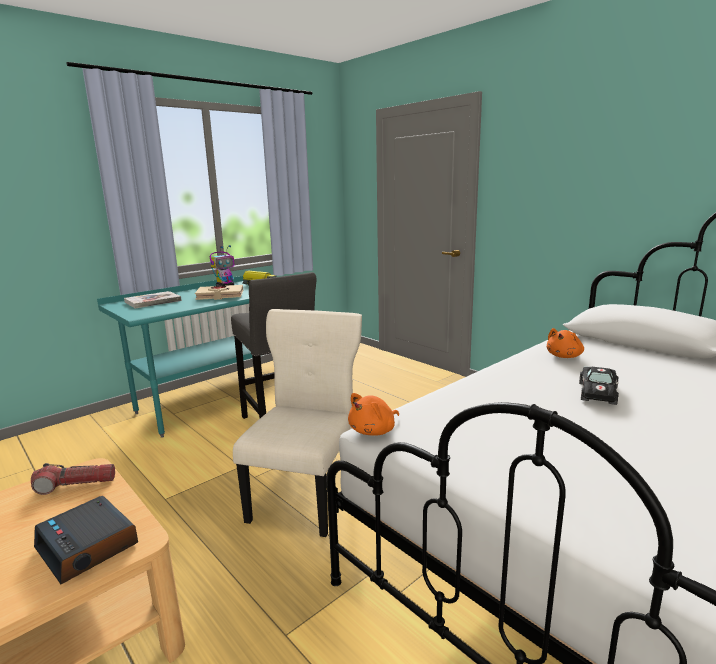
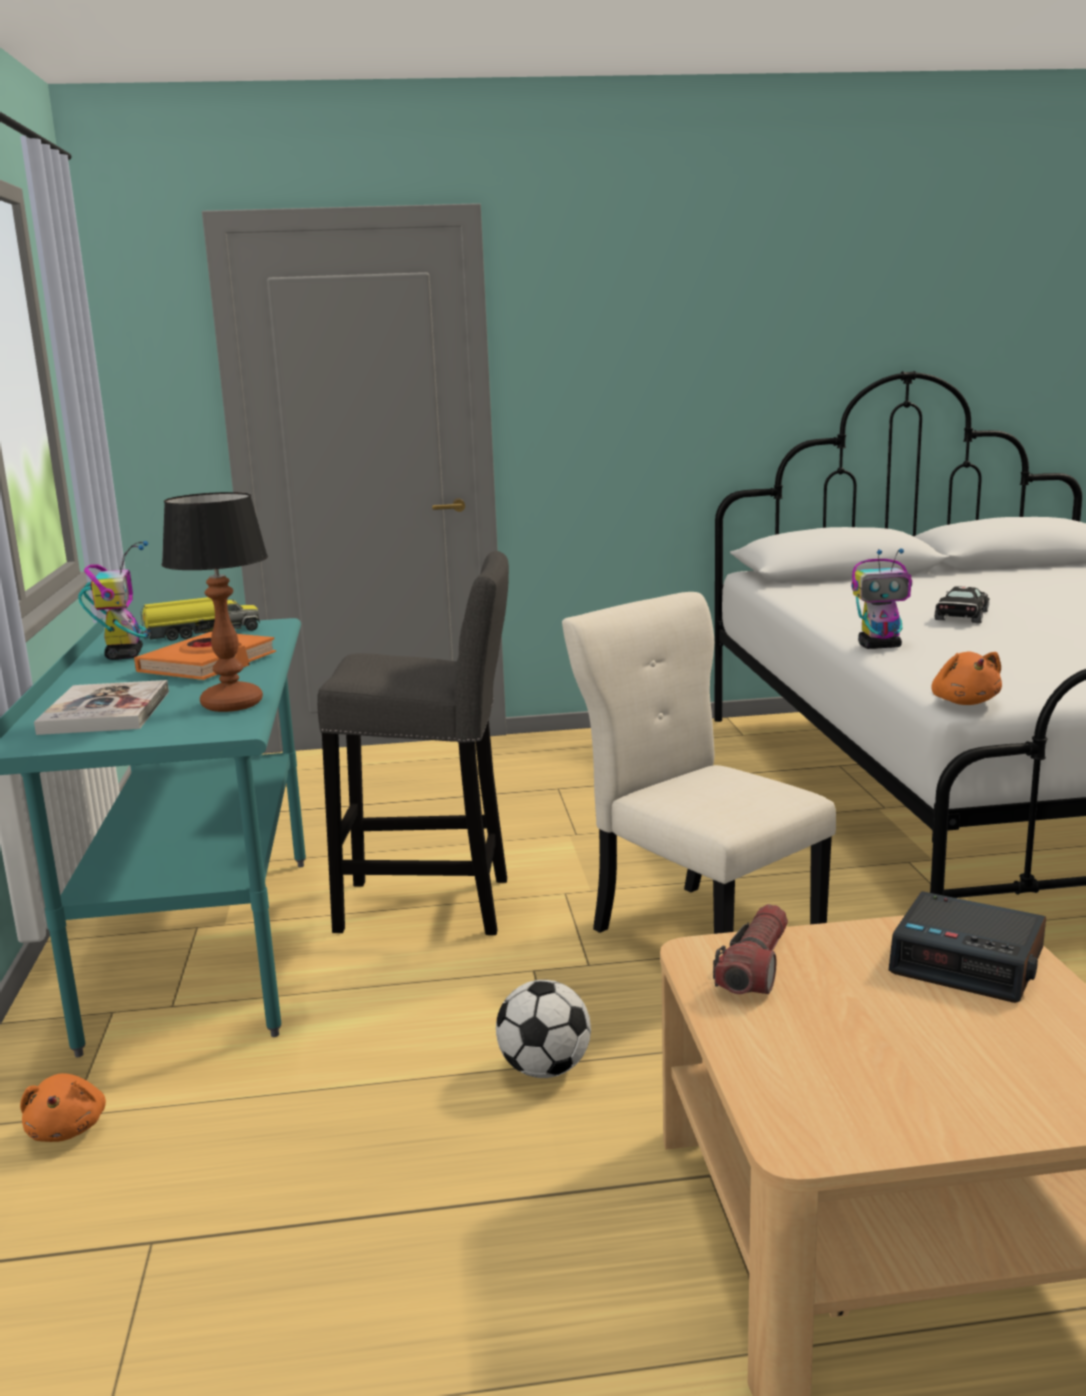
camera: 55 degrees left, 0 degrees up
(89, 546) = (969, 961): alarm clock -> alarm clock turned 45 degrees clockwise
(159, 498) = (545, 1069): none -> football
(168, 309) = (232, 705): none -> table lamp
(220, 296) = (208, 664): beige book -> orange book
(473, 385) = (880, 646): none -> toy robot
(564, 356) = (840, 602): orange plush toy -> orange plush toy (68, 1128)
(597, 392) = (962, 616): black toy car -> black toy car turned 120 degrees counterclockwise

